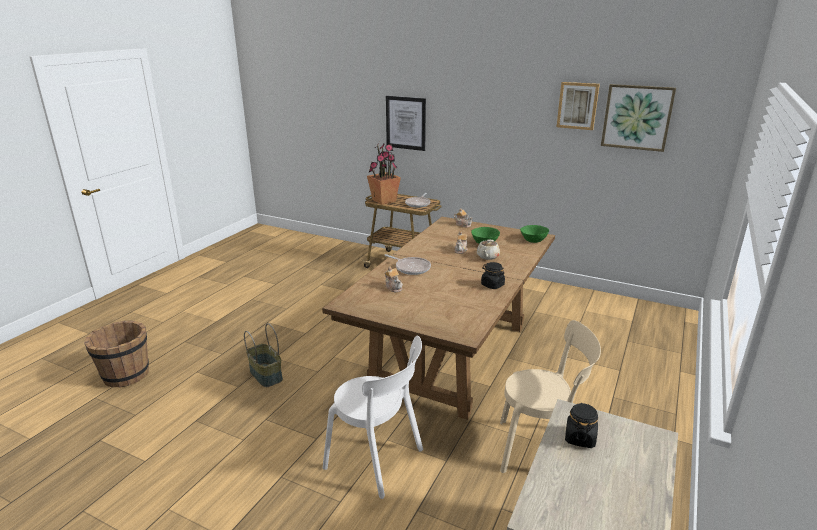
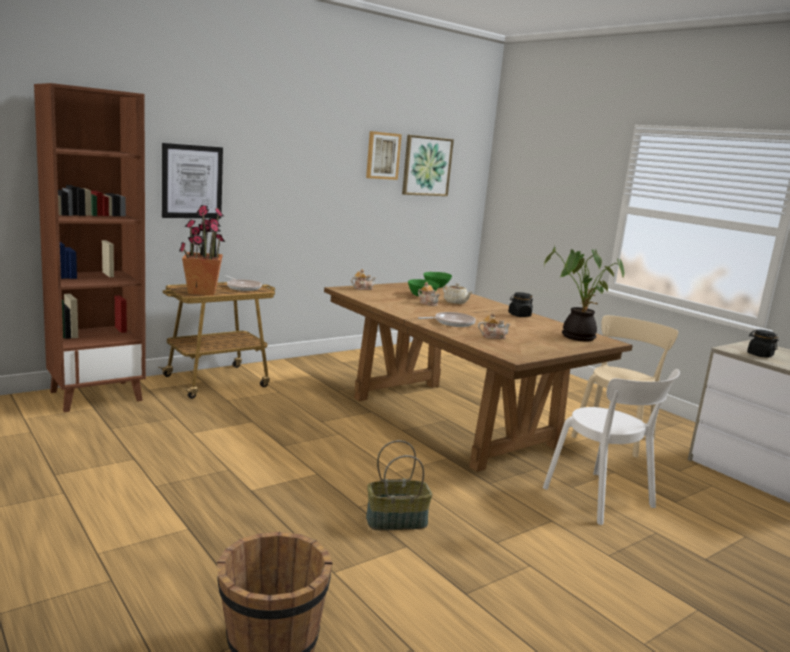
camera: 65 degrees left, 10 degrees down
(338, 249) = (96, 395): none -> brown bookcase
(377, 460) = (602, 499): white chair -> white chair turned 90 degrees clockwise
(458, 318) = (576, 336): none -> potted plant

